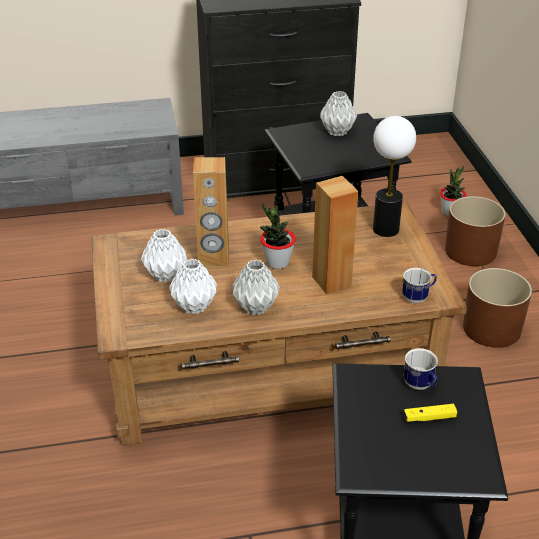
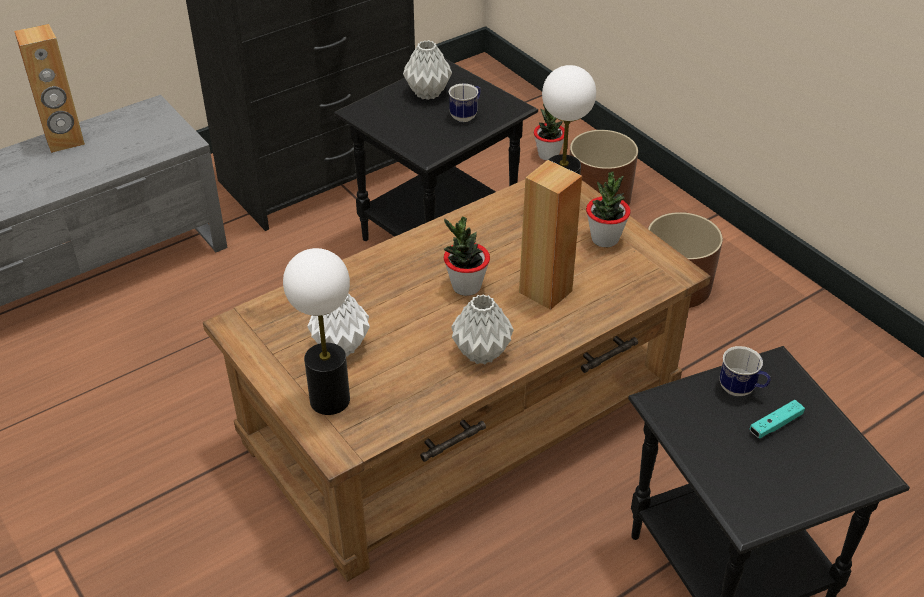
camera: 25 degrees left, 5 degrees up
(134, 305) = (330, 399): none -> table lamp
(195, 306) = (408, 376): white vase -> none
(214, 258) = (385, 304): brown speaker -> brown speaker (65, 141)
(402, 260) = (605, 239): none -> potted plant
(418, 297) = (653, 281): mug -> mug (466, 115)
(429, 418) = (775, 424): yellow game controller -> turquoise game controller

